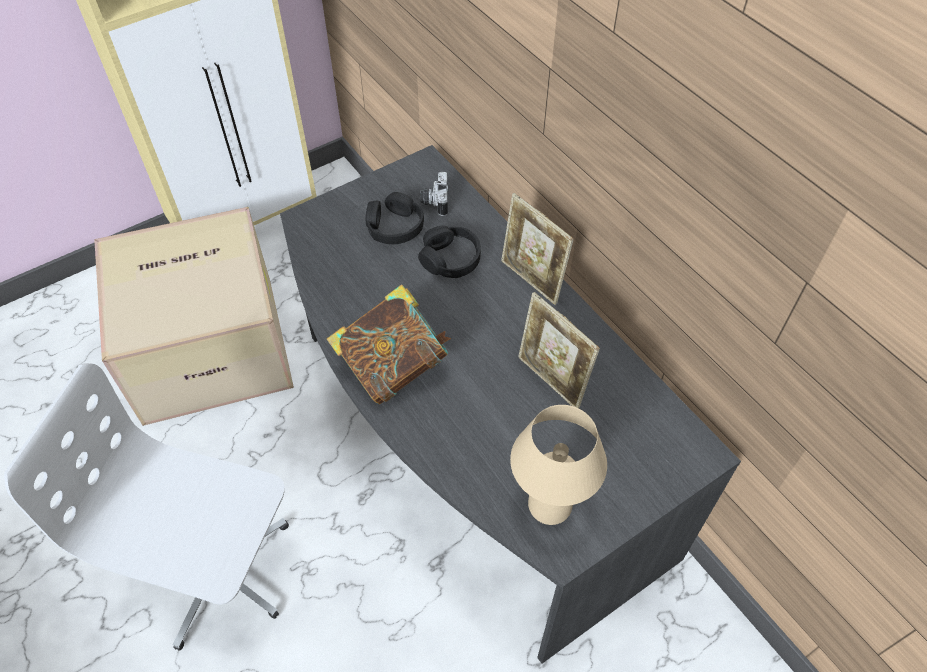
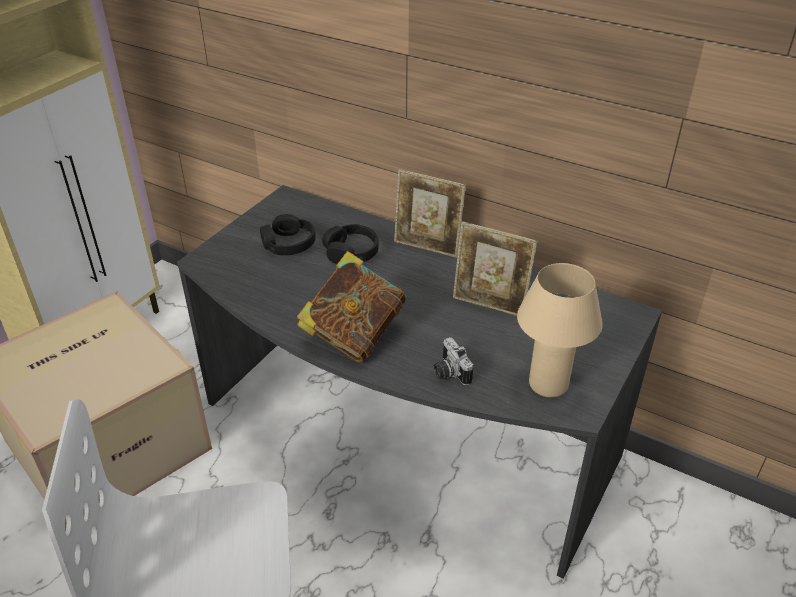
camera: 25 degrees left, 15 degrees down
(434, 201) = (311, 219): camera -> camera (448, 372)

